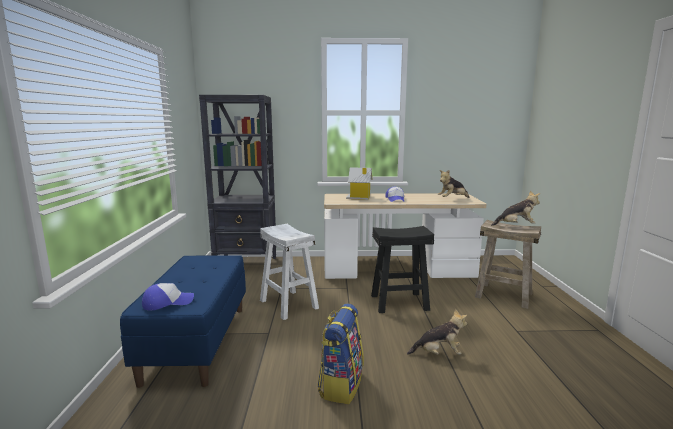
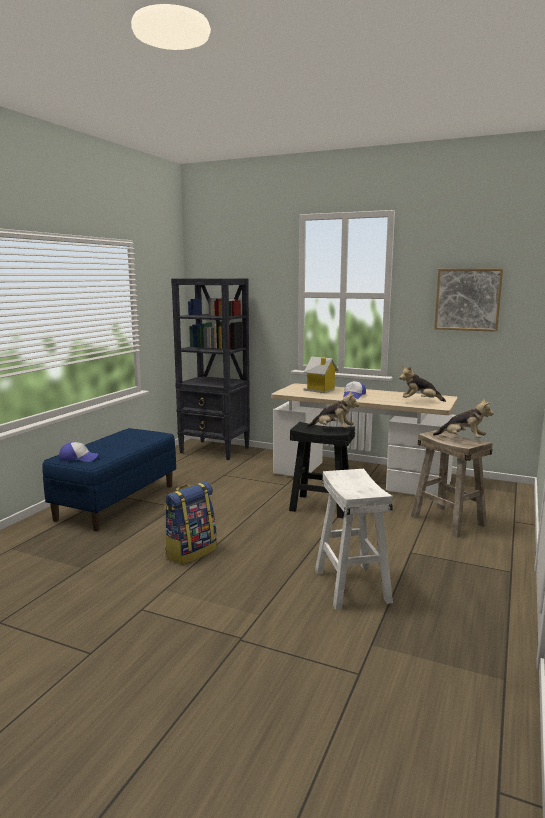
camera: 25 degrees right, 0 degrees up
(289, 304) = (216, 489): white stool -> white stool (352, 585)
(438, 354) = (301, 551): plush toy -> plush toy (333, 429)
(467, 115) = (467, 299): none -> picture

